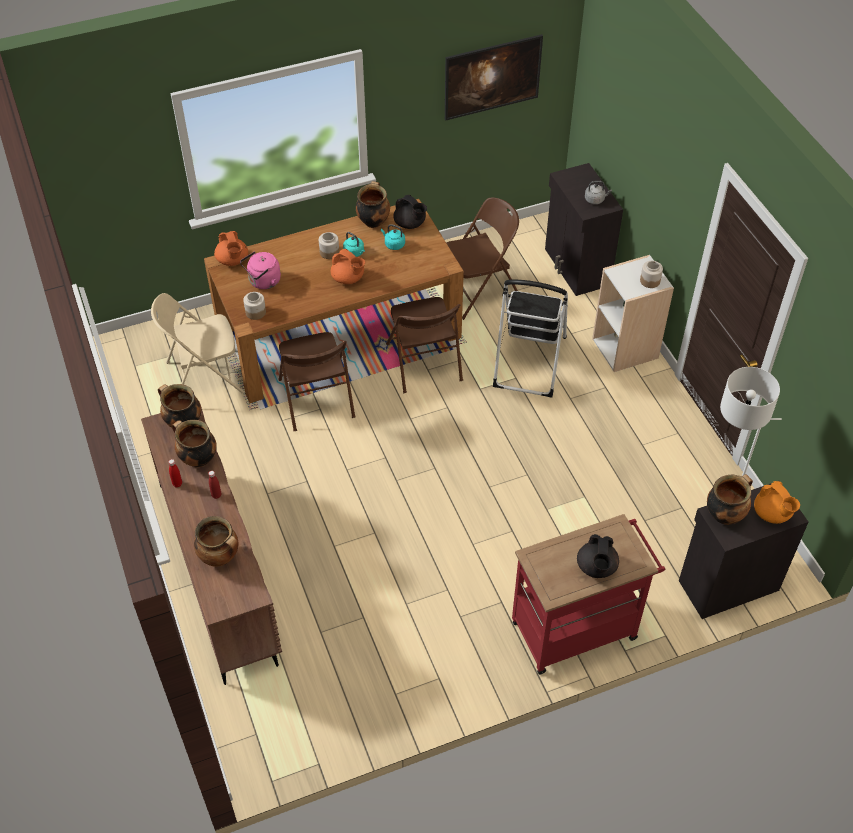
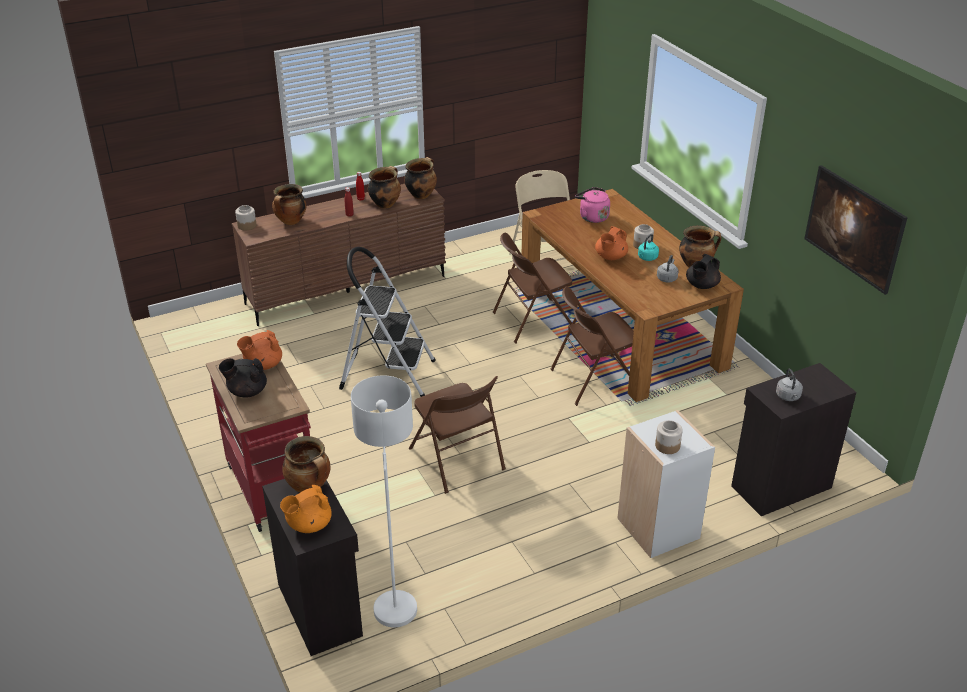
camera: 85 degrees right, 15 degrees down
(233, 260) = (614, 201): orange teapot -> orange teapot (263, 365)
(255, 312) = (554, 216): jar -> jar (247, 225)
(393, 244) = (667, 278): turquoise kettle -> grey kettle
(479, 290) = (710, 411): brown chair -> brown chair (456, 459)
(528, 363) = (612, 451): step ladder -> step ladder (385, 374)

